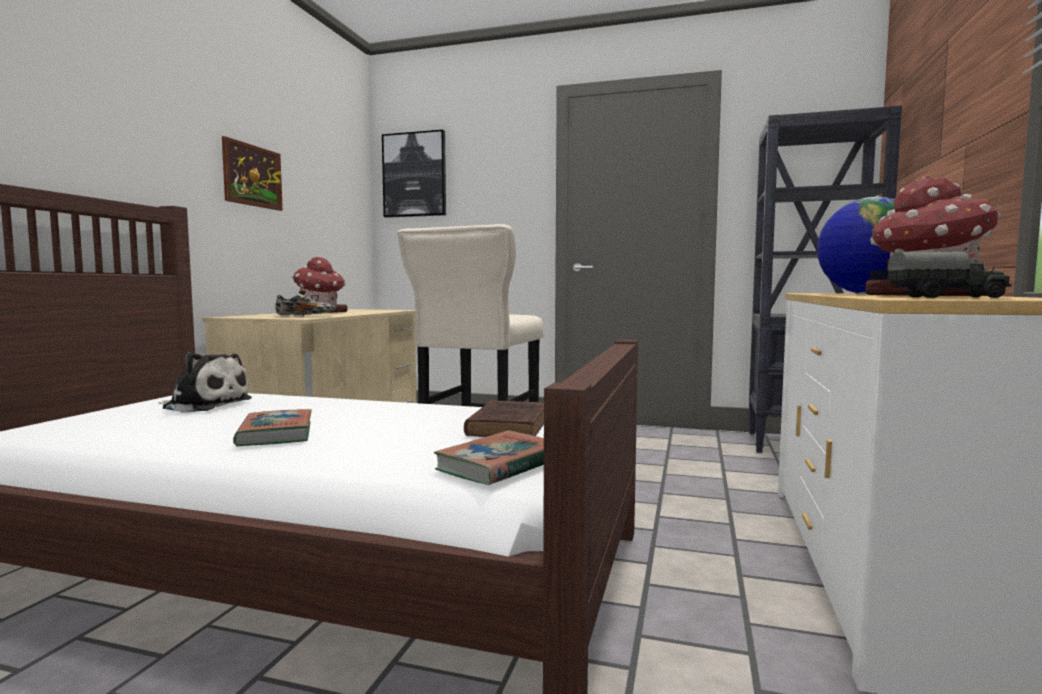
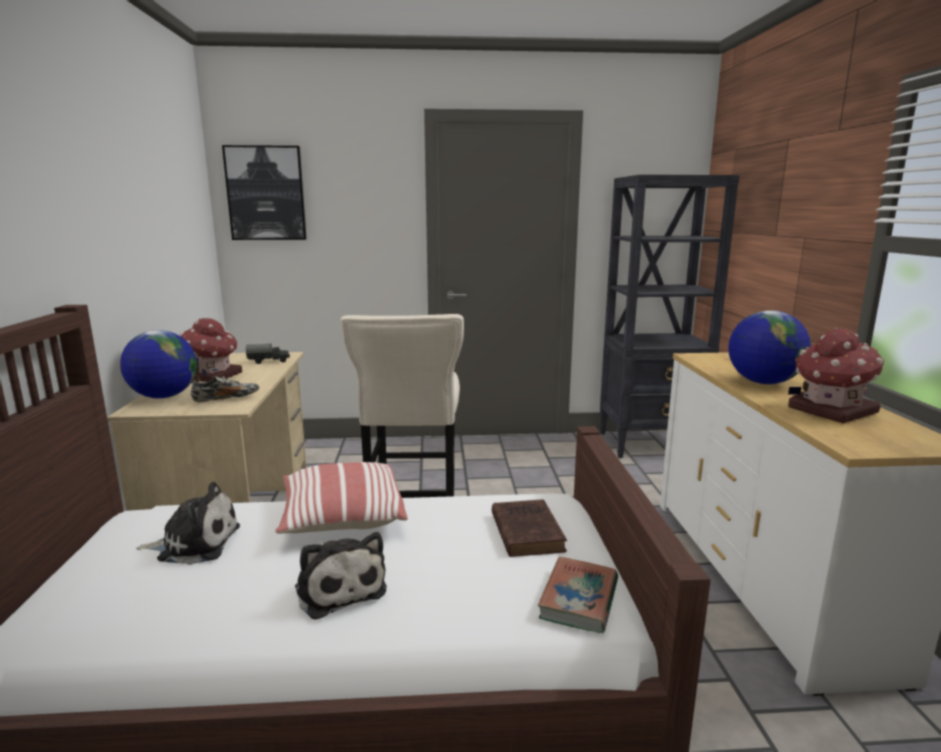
camera: 20 degrees left, 10 degrees up
(252, 176) = (121, 234): picture -> none
(262, 315) = (163, 396): none -> globe
(276, 434) = (339, 588): book -> plush toy
(344, 404) = (341, 517): none -> pillow
(947, 297) = (866, 435): toy truck -> toy truck (269, 361)

